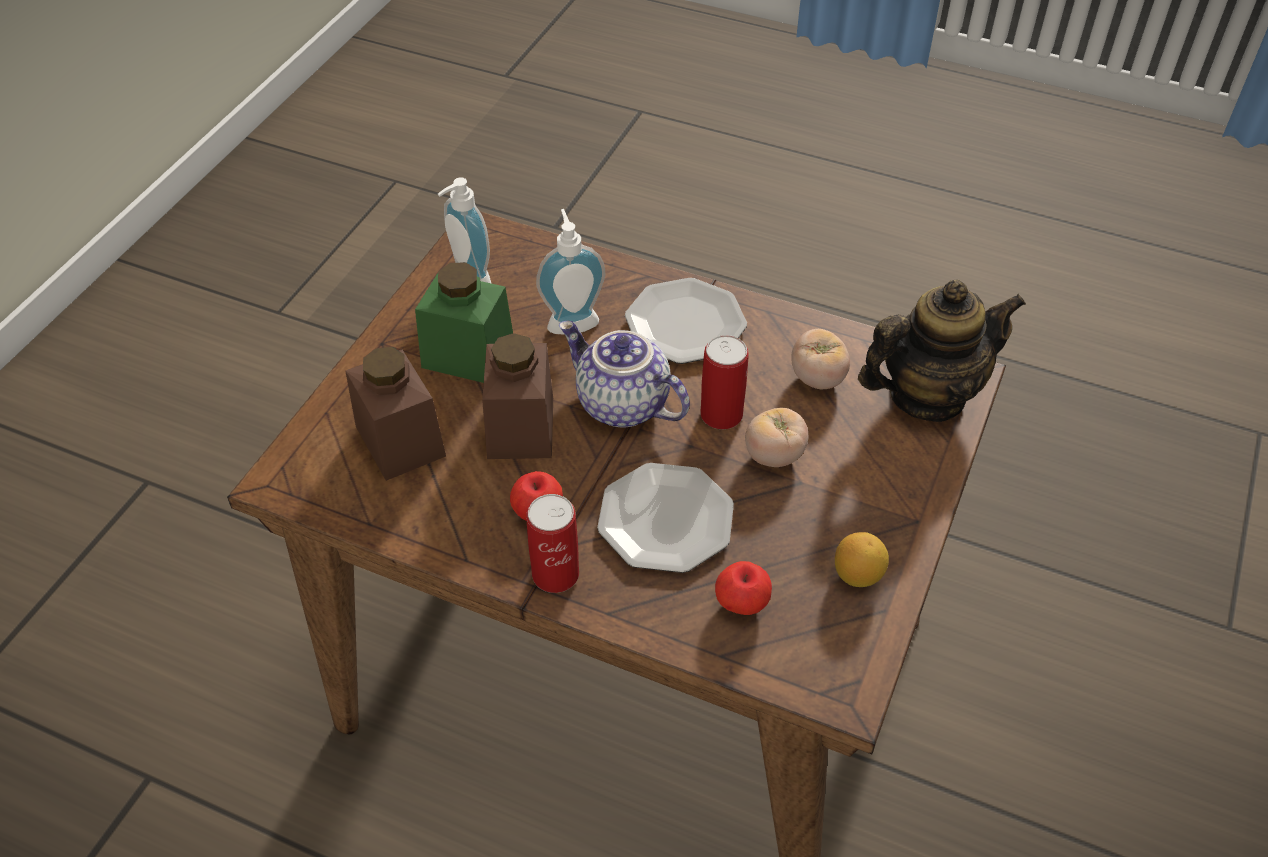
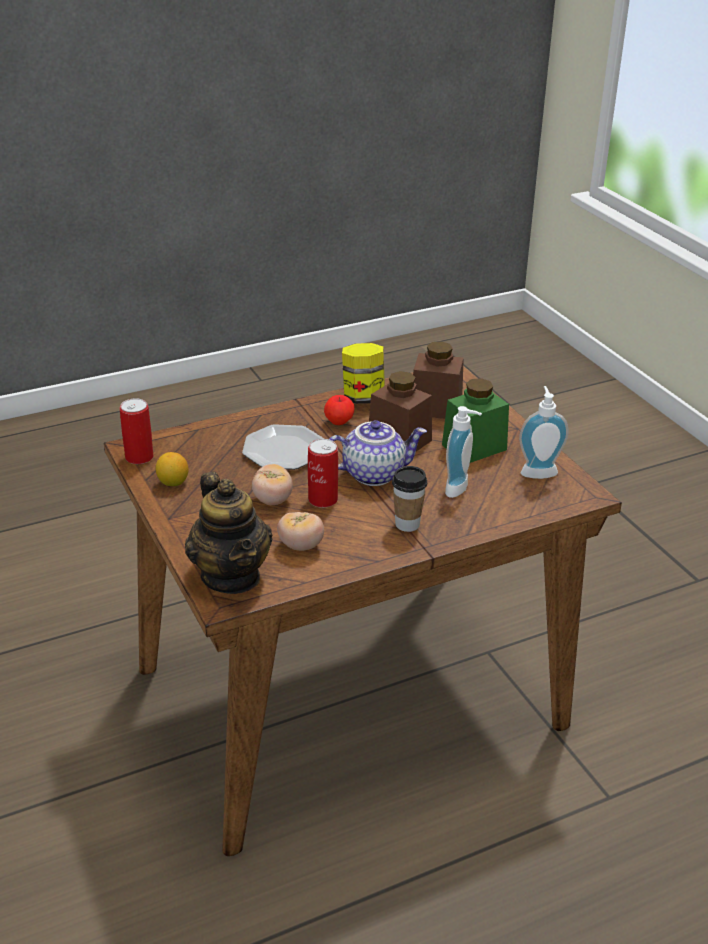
camera: 130 degrees right, 15 degrees down
(446, 530) = (363, 398): none -> jar
(555, 574) = (299, 412): can -> can (139, 457)
(684, 324) = (407, 524): plate -> cup
(741, 603) = (211, 446): apple -> none
(927, 395) = (231, 576): teapot -> teapot turned 45 degrees counterclockwise

